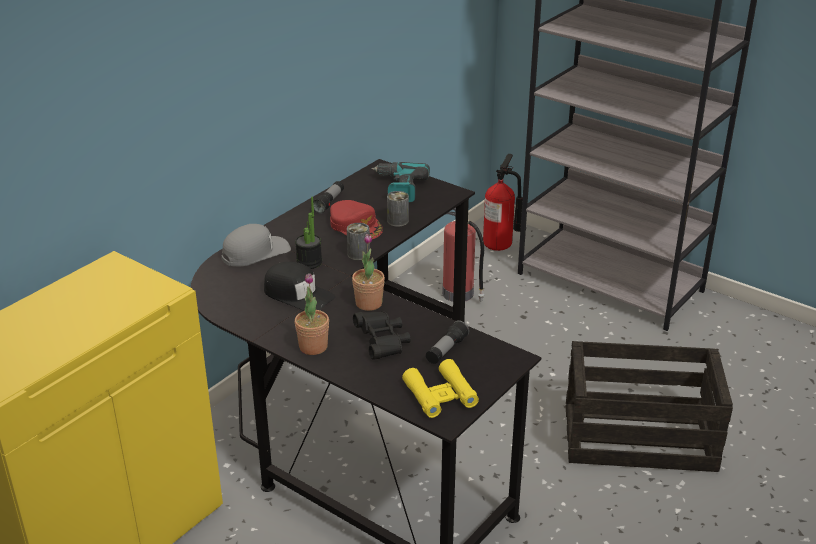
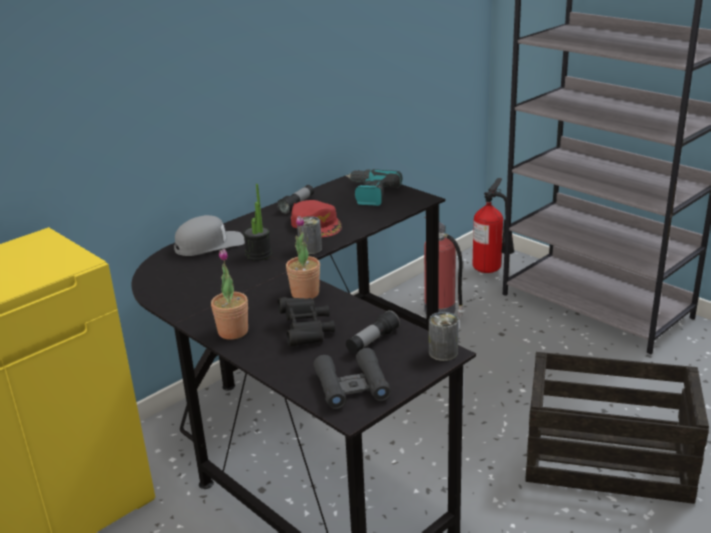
camera: 10 degrees right, 5 degrees down
(297, 295) = (236, 283): black cap -> none
(398, 221) = (359, 221): can -> can (443, 352)
(440, 395) = (352, 386): yellow binoculars -> black binoculars

